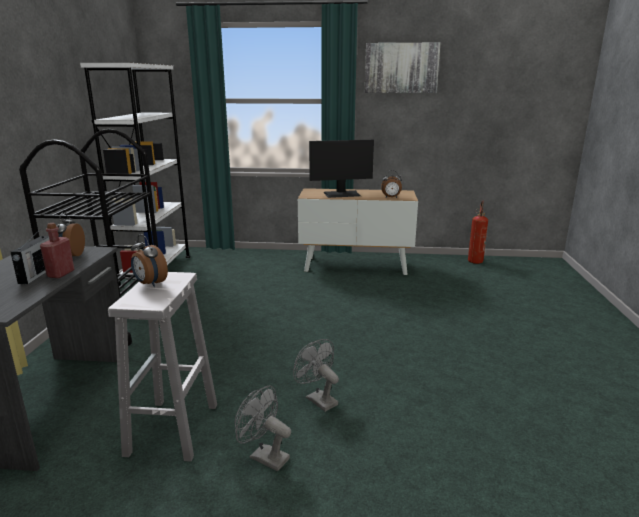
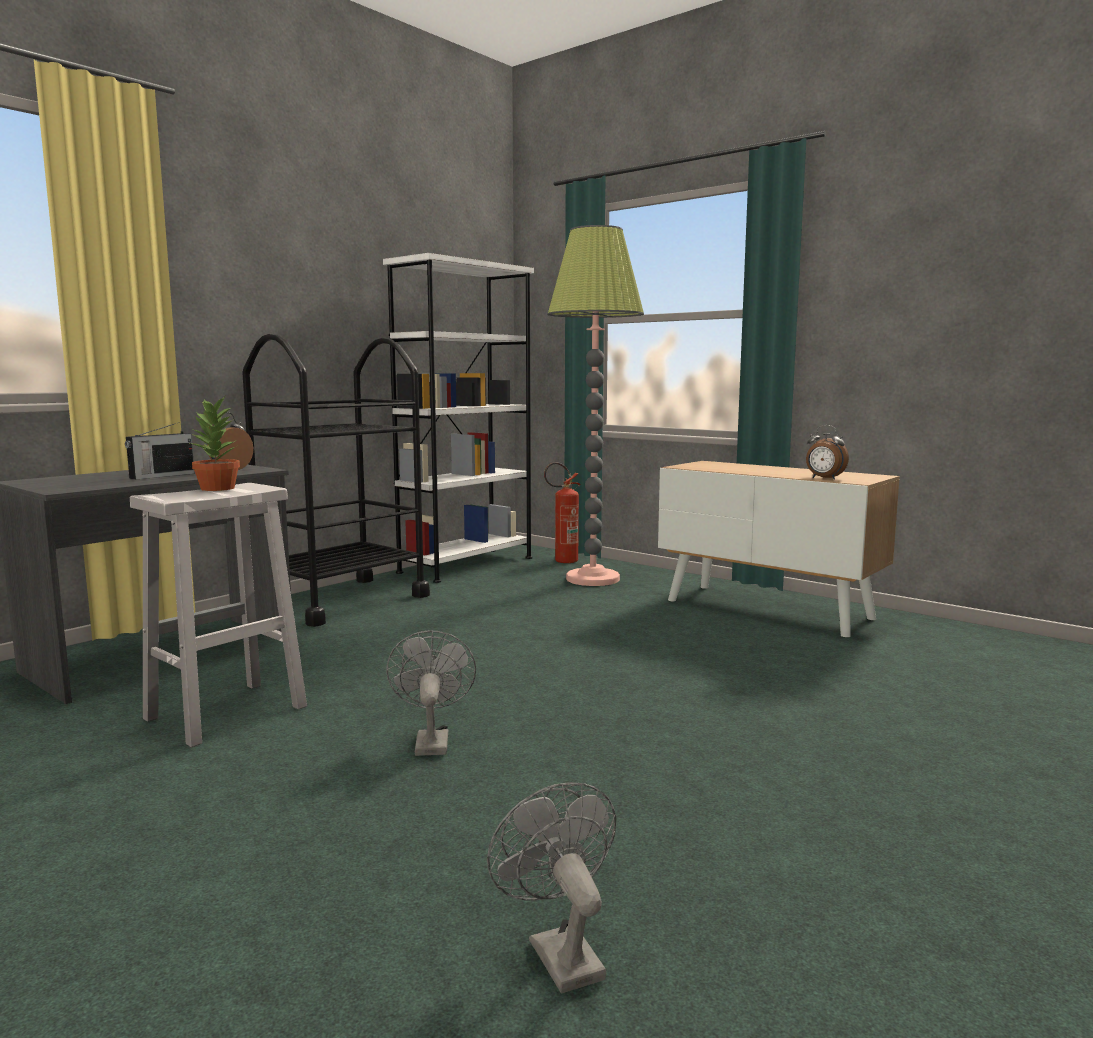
camera: 35 degrees right, 10 degrees down
(61, 274) = (180, 477): red bottle -> none
(149, 284) = (217, 488): alarm clock -> potted plant
(247, 265) = (593, 579): none -> floor lamp
(264, 456) = (266, 773): grey fan -> grey fan (558, 952)
(342, 194) = (746, 469): monitor -> none
(401, 68) = (894, 244): picture -> none
(475, 262) = (1038, 648): fire extinguisher -> fire extinguisher (561, 561)

